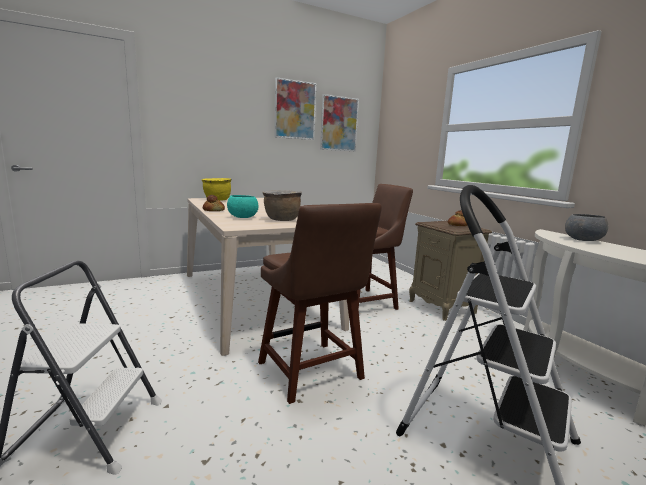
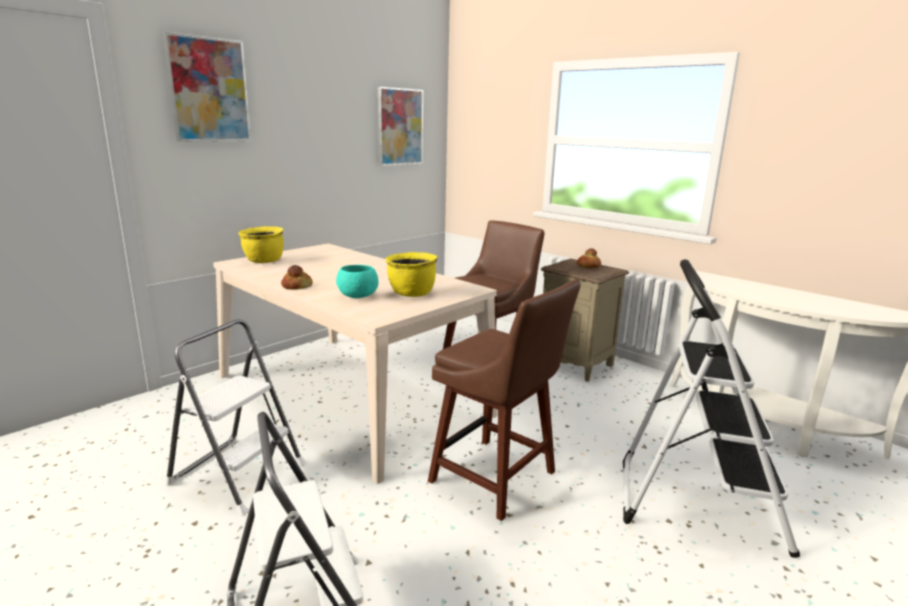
camera: 20 degrees left, 5 degrees up
(142, 328) = (234, 472): none -> white step ladder
(281, 220) = (411, 294): brown cooking pot -> yellow cooking pot
(295, 110) = (344, 112): picture -> picture (209, 90)
(582, 240) = (736, 282): grey bowl -> none

